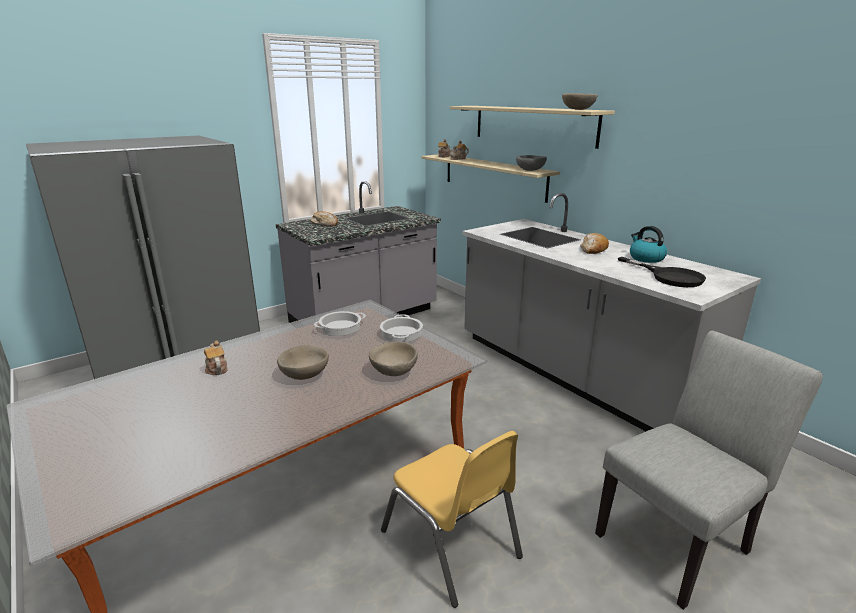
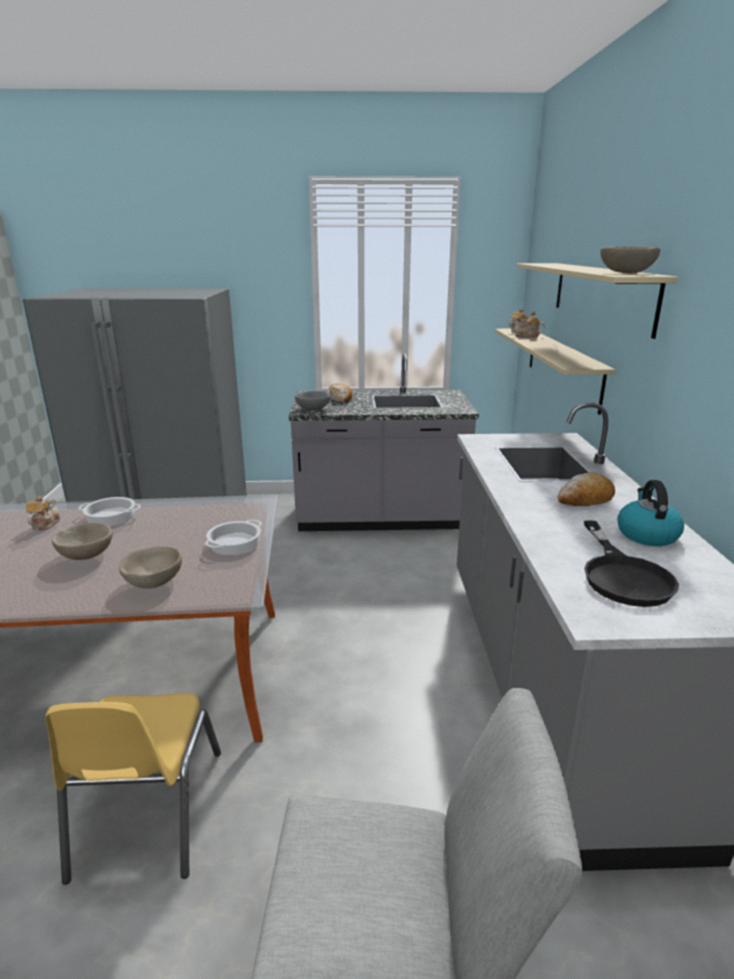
camera: 35 degrees right, 0 degrees up
(340, 328) = (196, 517): cooking pot -> cooking pot (110, 516)
(530, 170) = (574, 362): grey bowl -> grey bowl (313, 409)

